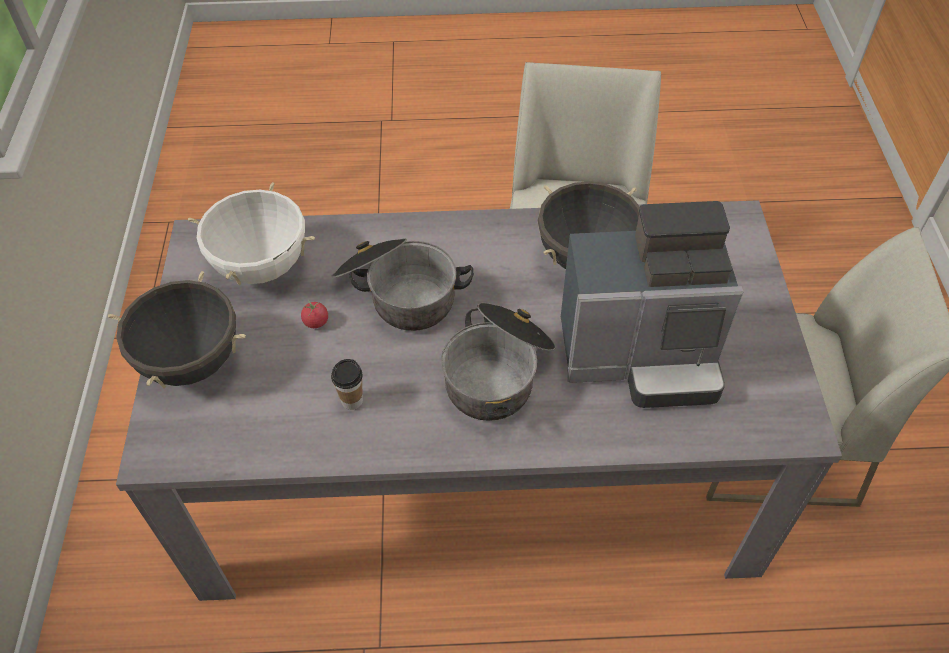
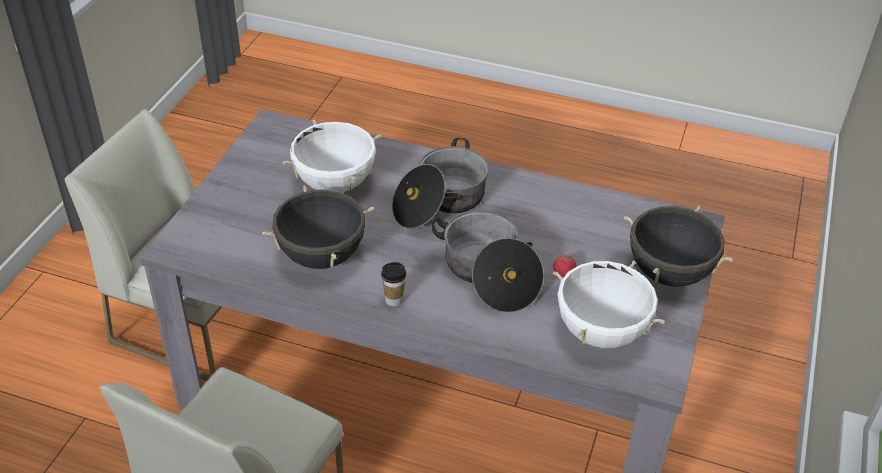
camera: 160 degrees left, 10 degrees down
(352, 401) = (551, 215): cup -> cup (394, 300)
(642, 356) = (334, 183): coffee machine -> white cooking pot

